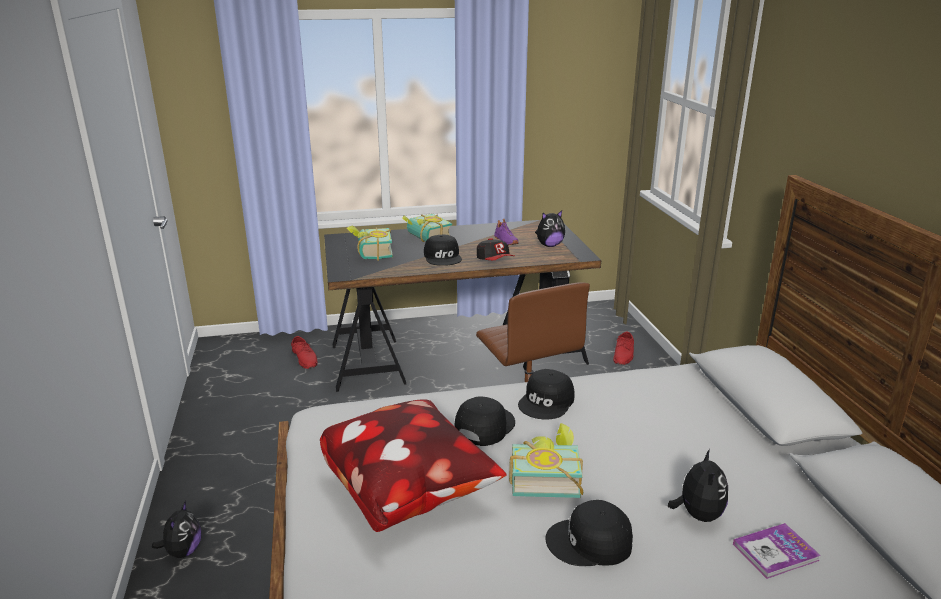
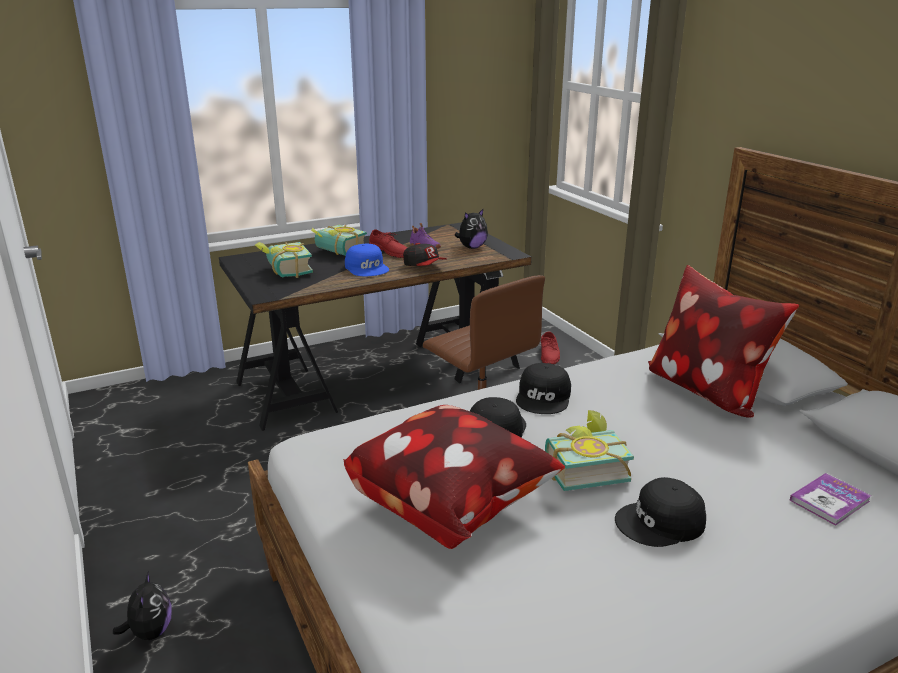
camera: 15 degrees left, 0 degrees up
(305, 358) = (210, 400): red shoe -> red shoe (390, 251)
(443, 257) = (367, 268): black cap -> blue cap
(697, 514) = (742, 479): plush toy -> none
(711, 418) = (706, 390): none -> pillow

